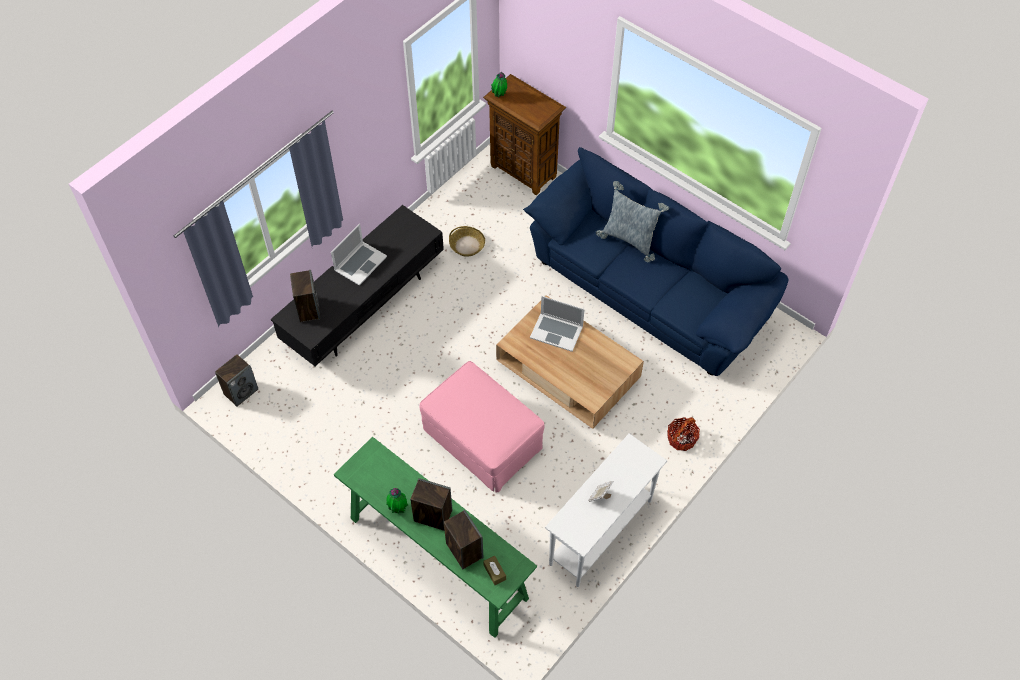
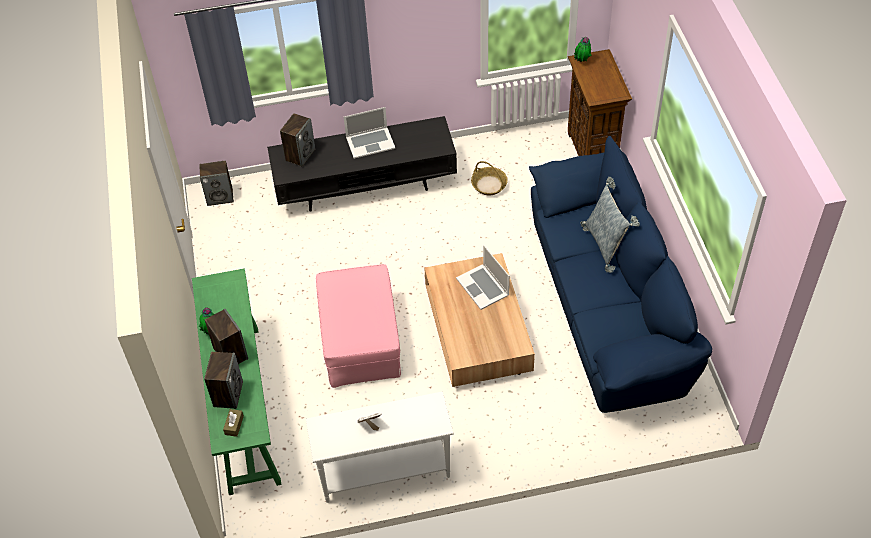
camera: 40 degrees right, 5 degrees down
(681, 439) = (524, 445): basket -> none

